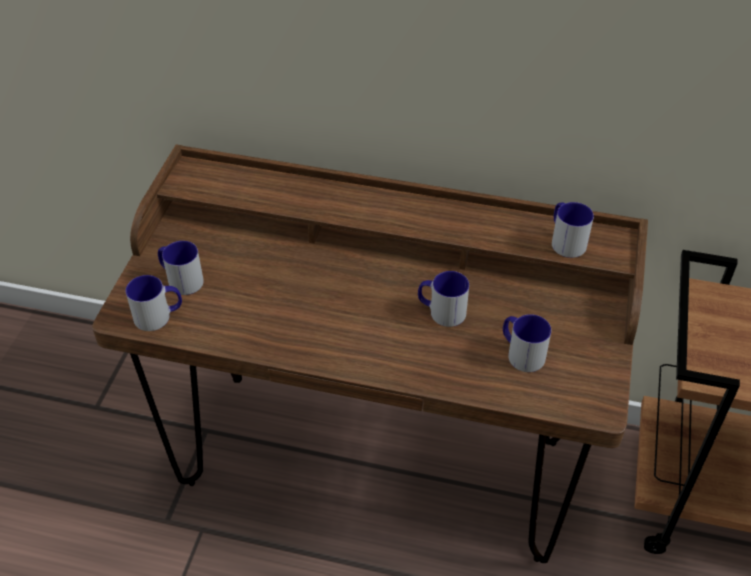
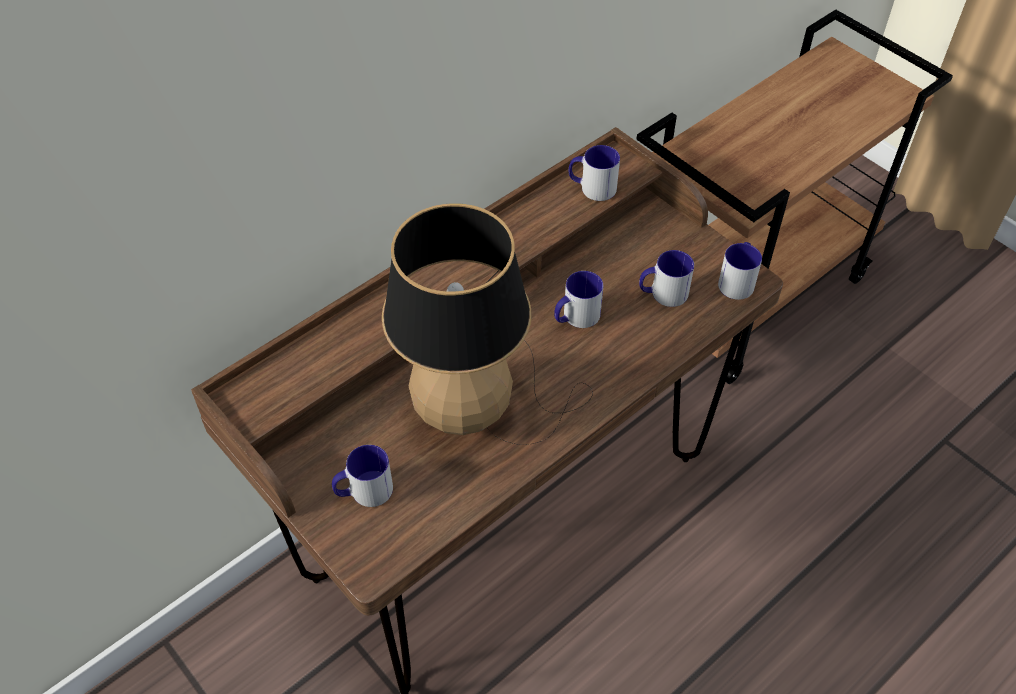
camera: 55 degrees left, 5 degrees up
(159, 316) = (399, 534): mug -> mug (737, 280)
(302, 301) = (479, 407): none -> table lamp

